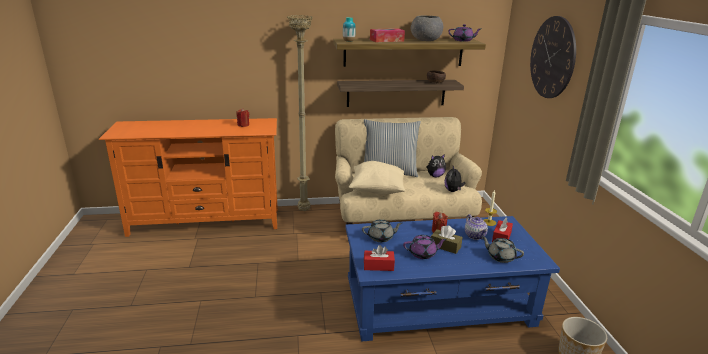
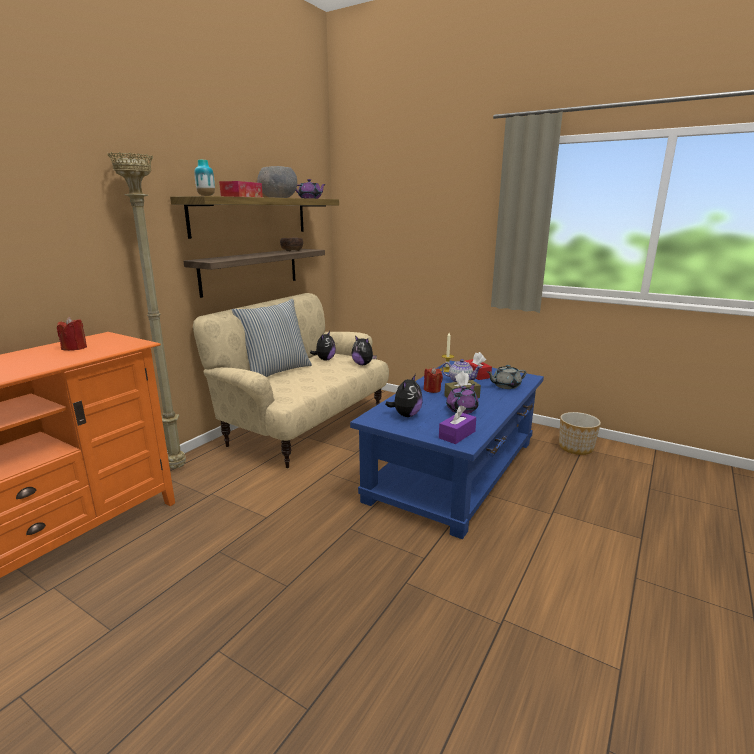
camera: 50 degrees left, 5 degrees down
(376, 190) = (300, 389): beige pillow -> none
(378, 266) = (457, 435): red tissue box -> purple tissue box
(381, 237) = (406, 415): grey teapot -> plush toy
(552, 57) = (421, 201): wall clock -> none

